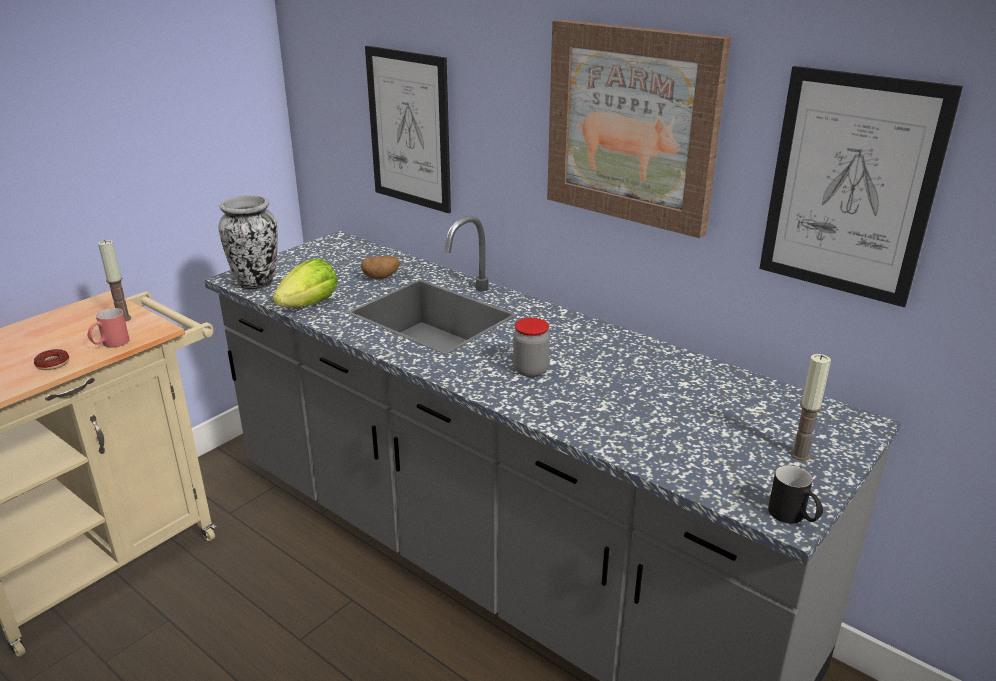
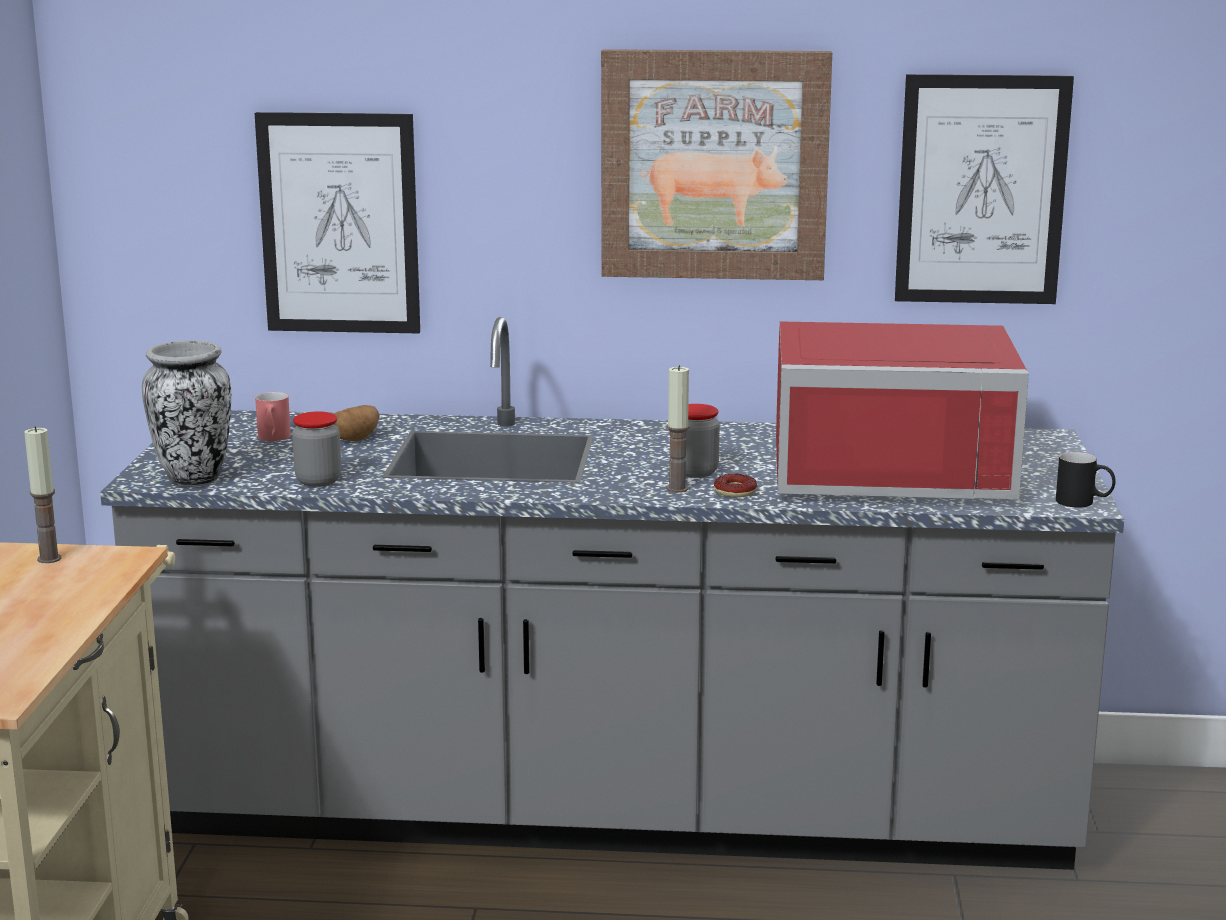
camera: 35 degrees left, 10 degrees down
(53, 363) = (52, 617): donut -> donut (735, 491)
(110, 344) = (94, 583): red mug -> red mug (273, 439)
(310, 305) = (318, 481): lettuce -> jar
(677, 415) = (891, 468): none -> red microwave
(800, 455) = (1031, 467): candle -> candle (677, 489)

